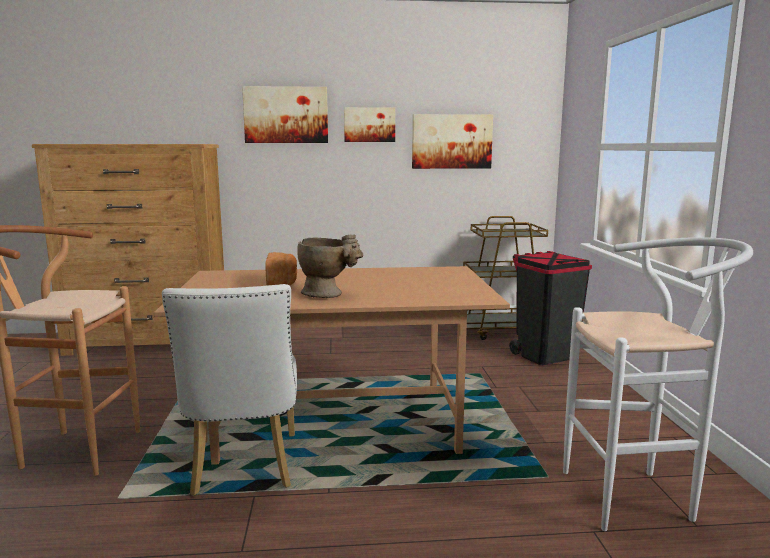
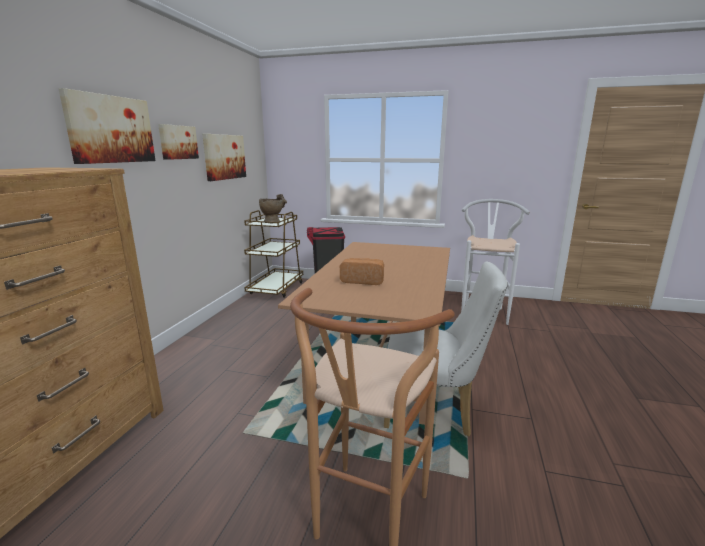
camera: 70 degrees left, 5 degrees up
(329, 294) = (411, 273): beige vase -> beige vase (274, 222)

